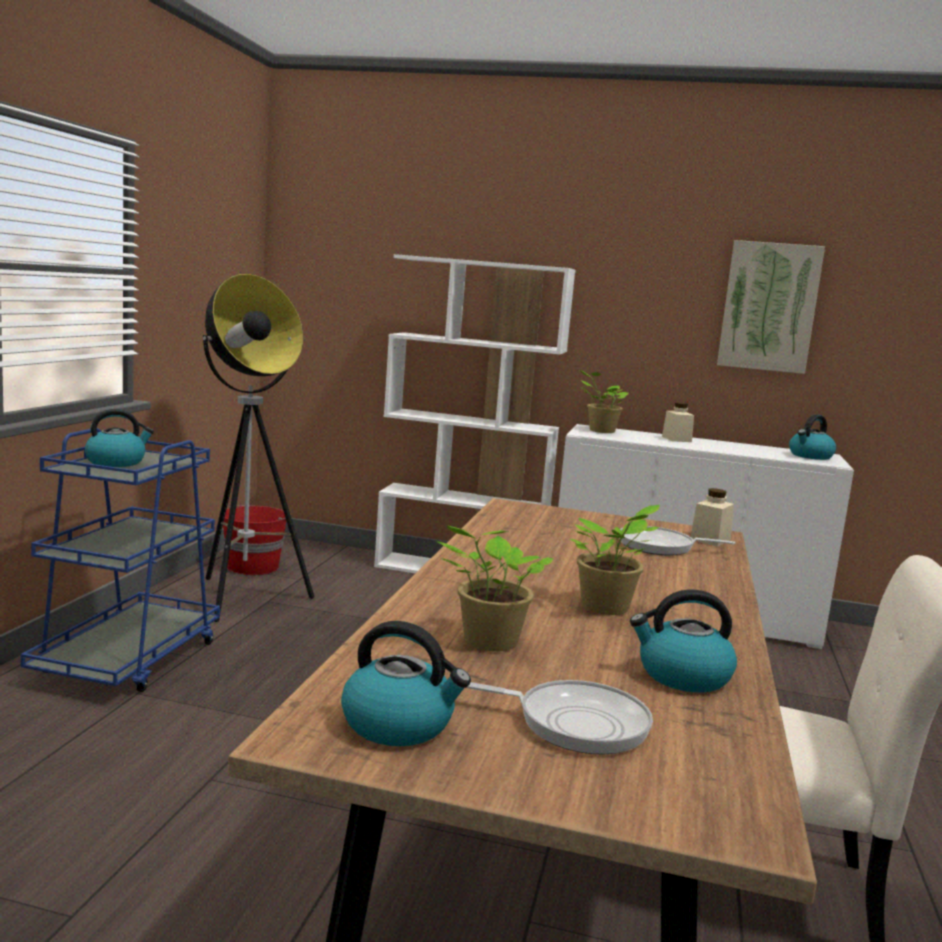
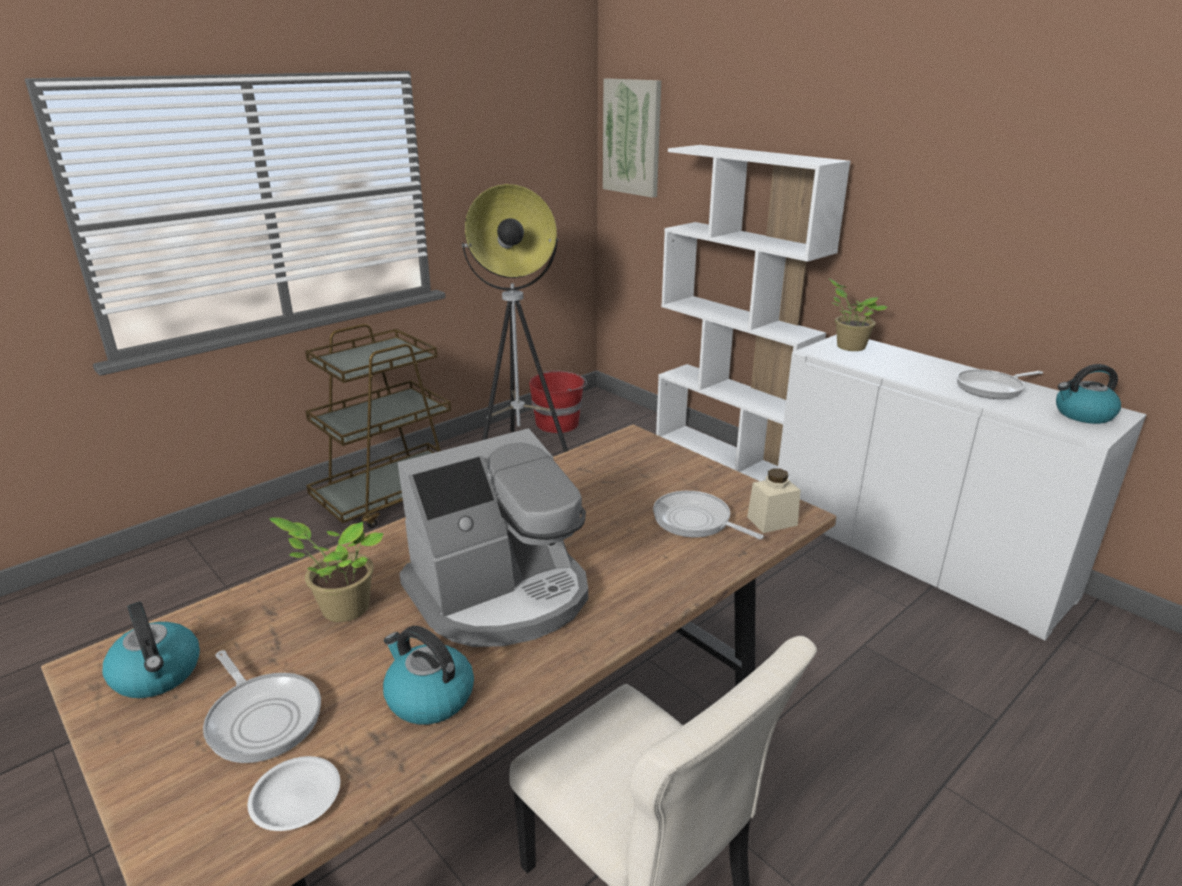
camera: 35 degrees right, 15 degrees up
(116, 462) = (366, 354): kettle -> none
(129, 659) = (391, 497): blue cart -> brown cart
(607, 608) = (501, 594): potted plant -> coffee machine
(676, 439) = (929, 367): beige jar -> none
(711, 757) = (296, 797): none -> white plate
(736, 447) = (992, 388): none -> frying pan
(769, 307) = (1079, 213): picture -> picture (632, 137)

